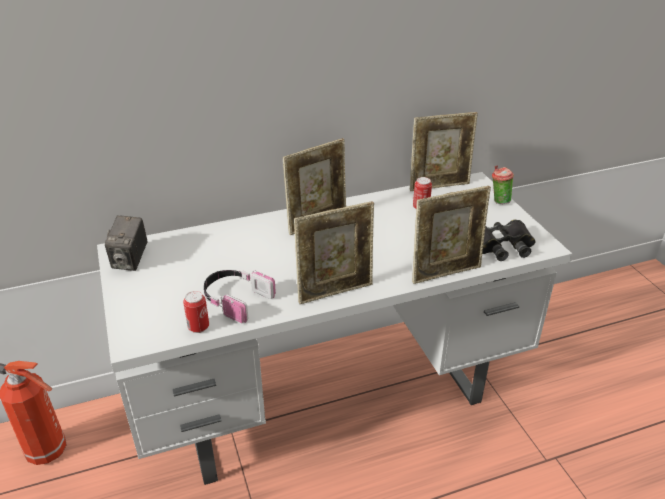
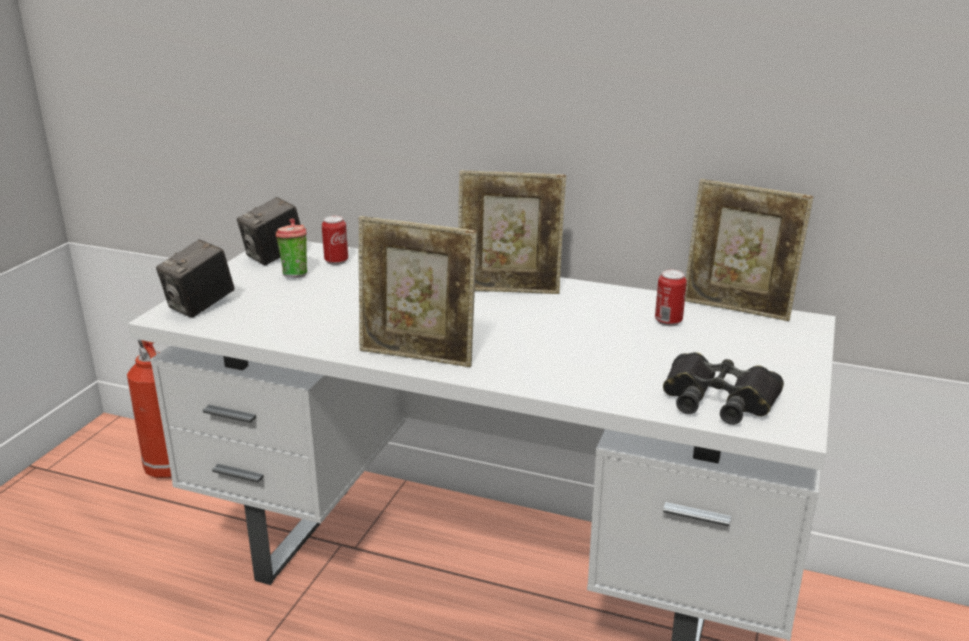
camera: 40 degrees right, 10 degrees down
(144, 324) = (200, 306): none -> camera
(198, 327) = (238, 328): can -> can (336, 261)
(235, 299) = (308, 321): headphones -> none
(446, 272) = (584, 394): picture frame -> none
(498, 201) = (803, 353): cup -> cup (294, 274)

